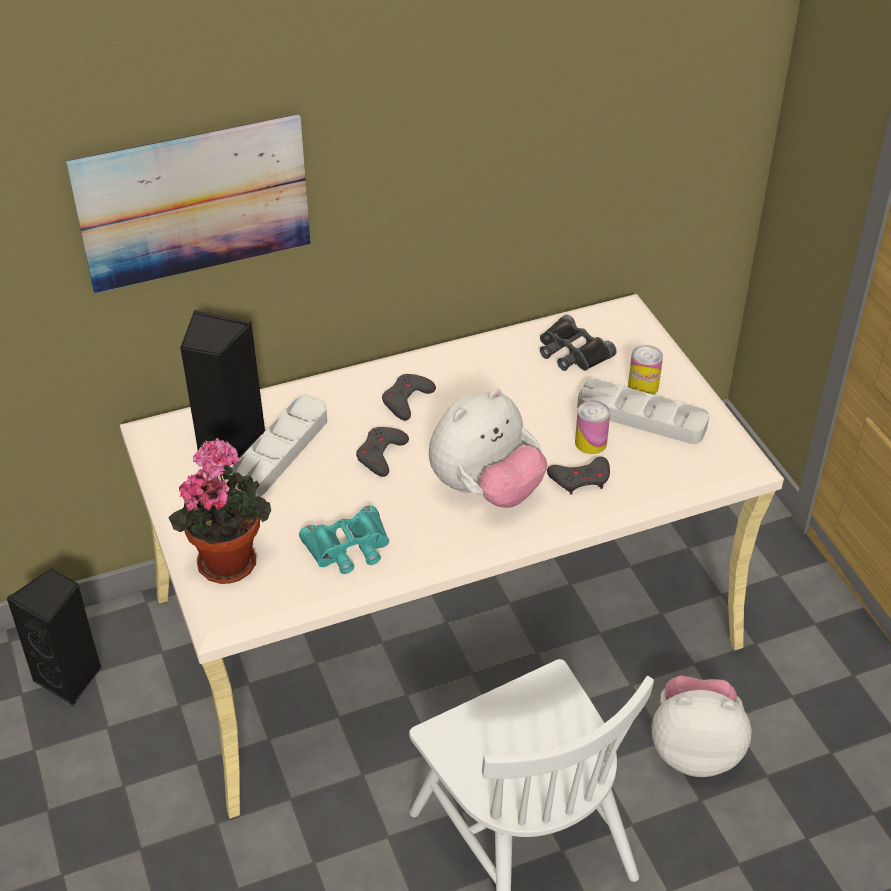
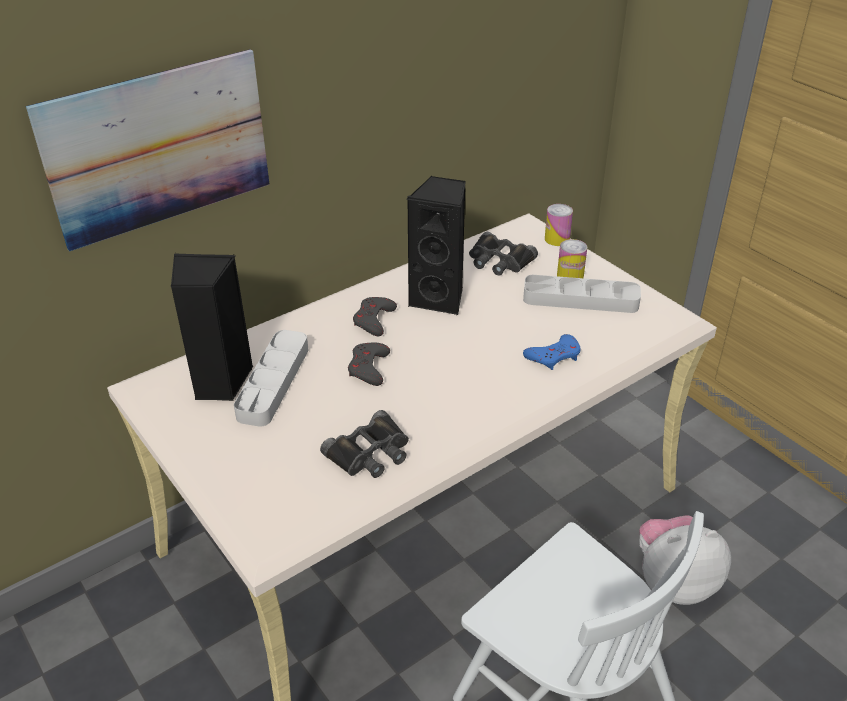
camera: 15 degrees left, 5 degrees down
(70, 677) = (89, 646): black speaker -> black speaker (440, 298)
(228, 558) = (255, 486): potted plant -> none
(348, 547) = (370, 453): turquoise binoculars -> black binoculars
(486, 489) = (475, 380): plush toy -> none
(580, 479) = (554, 356): grey game controller -> blue game controller
(590, 443) = (548, 326): can -> can (557, 239)

